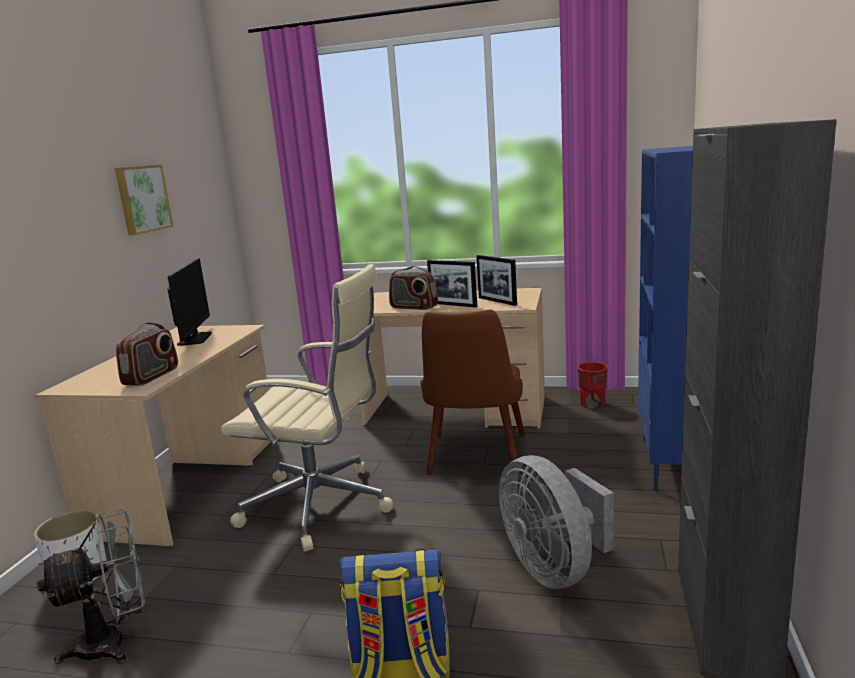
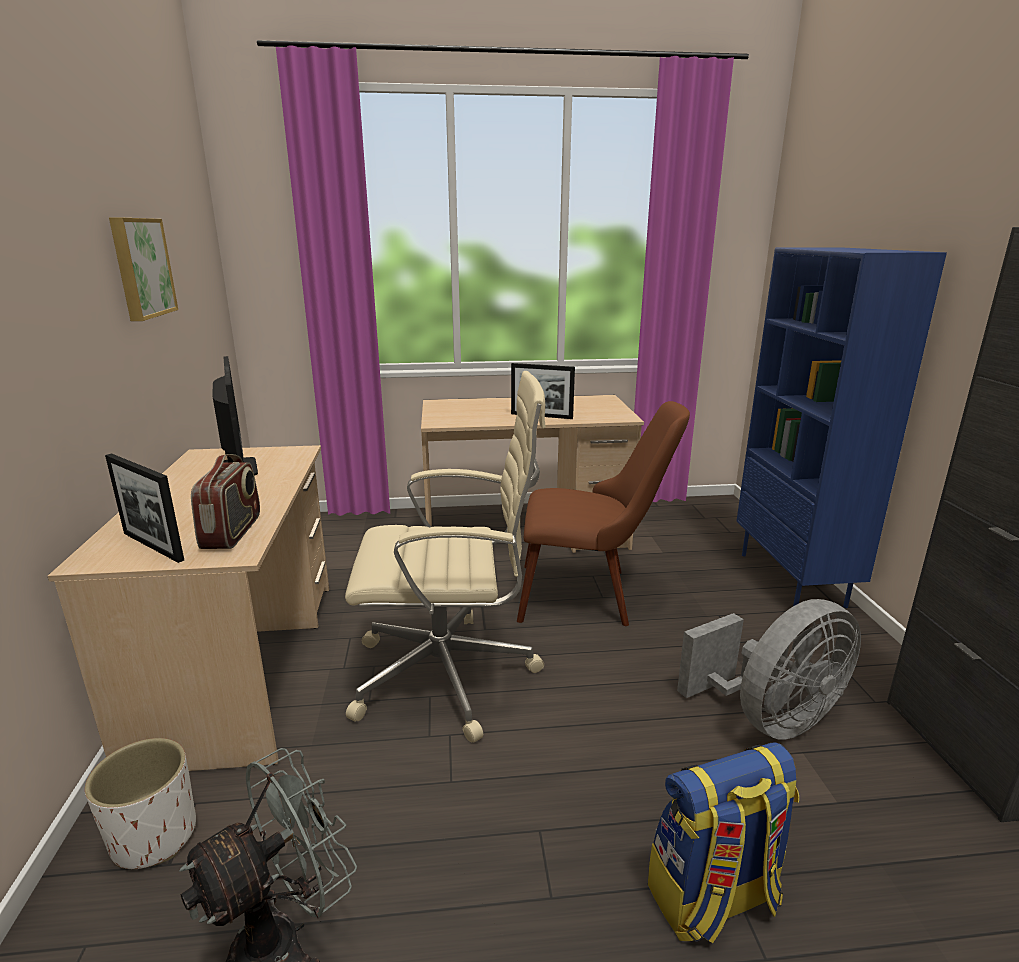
camera: 20 degrees left, 5 degrees up
(413, 307) = (497, 419): radio -> none
(475, 461) = (591, 594): brown chair -> brown chair turned 75 degrees counterclockwise
(497, 301) = (587, 411): picture frame -> picture frame (153, 546)
(554, 568) = (770, 718): grey fan -> grey fan turned 75 degrees counterclockwise
(592, 403) = (662, 517): red planter -> none

